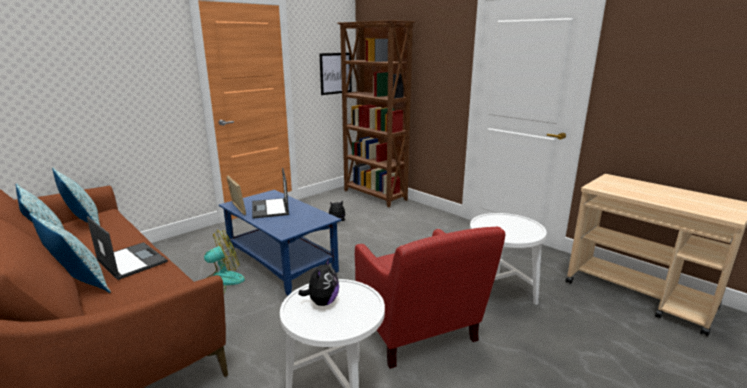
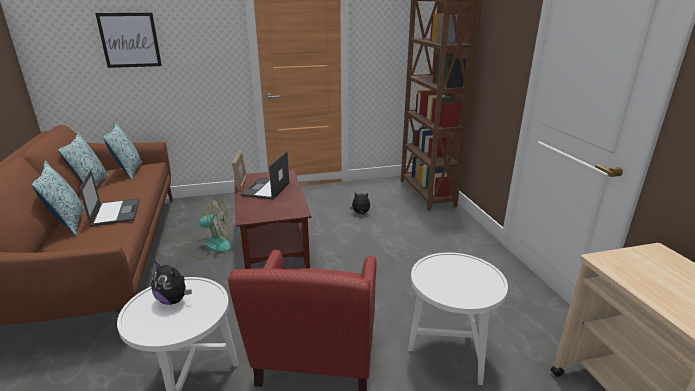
camera: 30 degrees right, 5 degrees up
(280, 261) = (272, 241): blue coffee table -> brown coffee table
(322, 302) = (173, 300): plush toy -> plush toy turned 75 degrees clockwise
(335, 73) = (406, 52): picture -> picture (130, 40)

